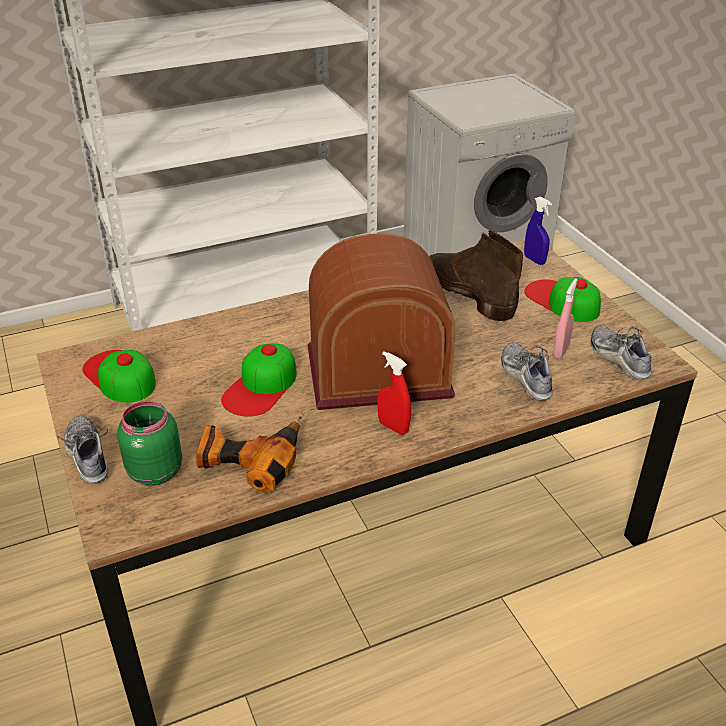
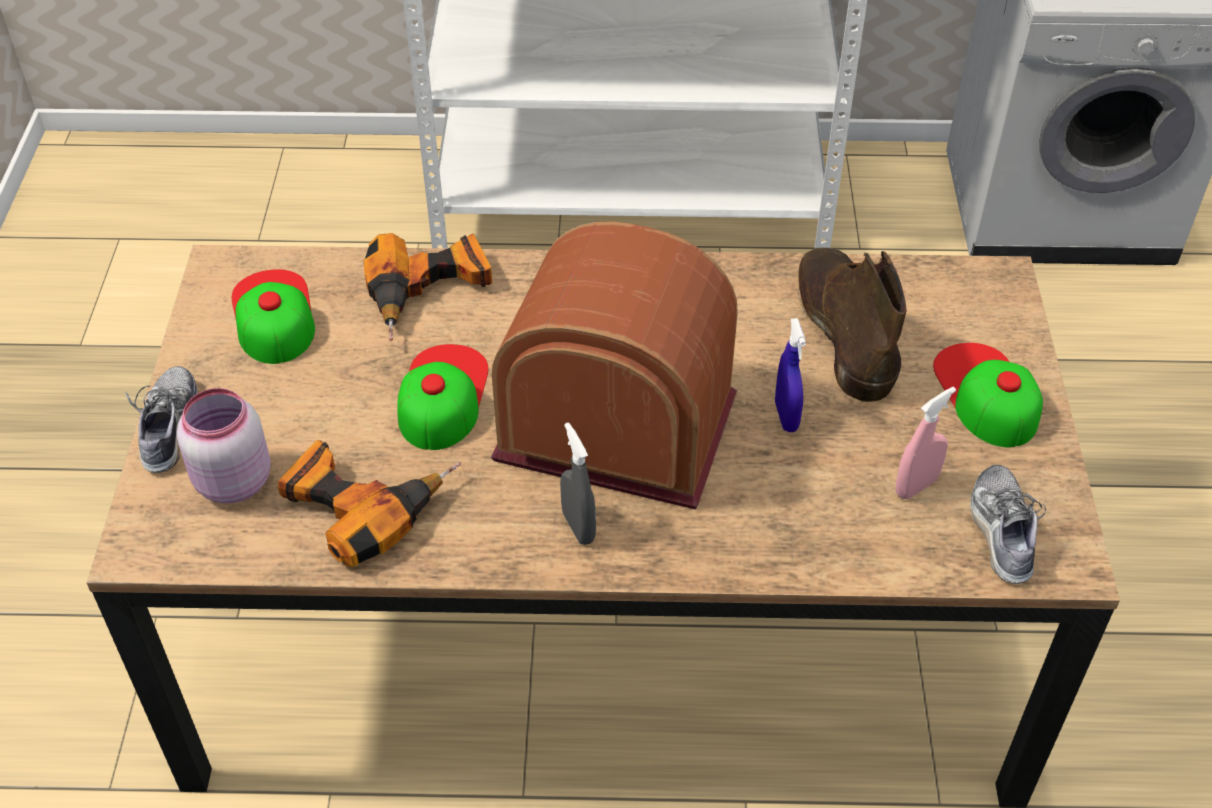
camera: 25 degrees right, 10 degrees up
(153, 472) = (231, 481): green jar -> pink jar
(216, 337) = (430, 293): none -> power drill
(261, 386) = (442, 395): cap -> cap turned 135 degrees clockwise
(393, 427) = (578, 527): red spray bottle -> grey spray bottle
(525, 377) = (827, 513): shoe -> none
(534, 260) = (995, 302): blue spray bottle -> blue spray bottle (786, 416)

